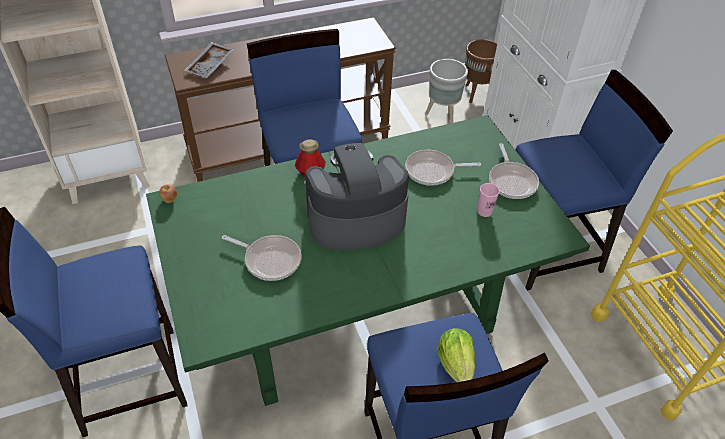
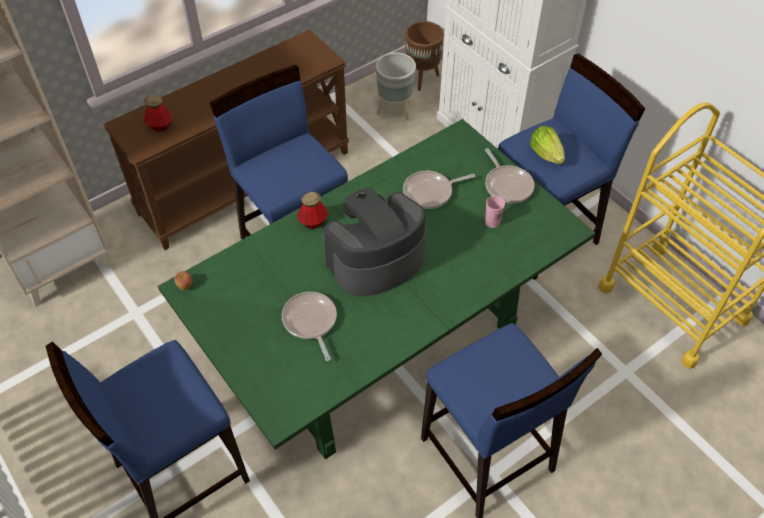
camera: 15 degrees left, 5 degrees up
(211, 66) = (160, 126): grey tray -> bottle
(270, 260) = (310, 322): frying pan -> frying pan turned 120 degrees counterclockwise
(456, 364) = (513, 374): lettuce -> lettuce (546, 154)

